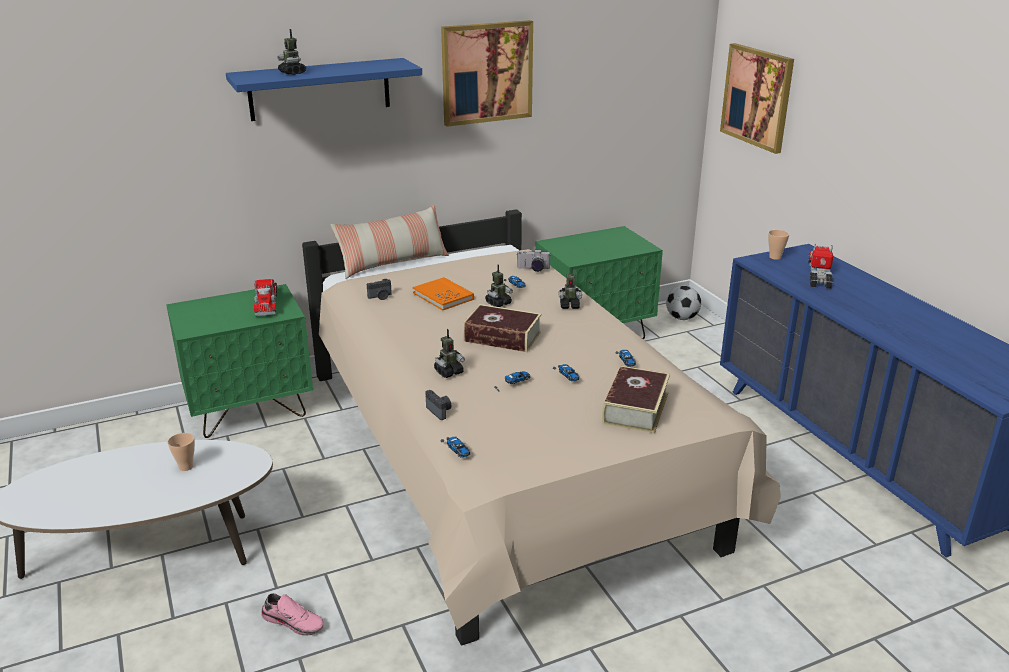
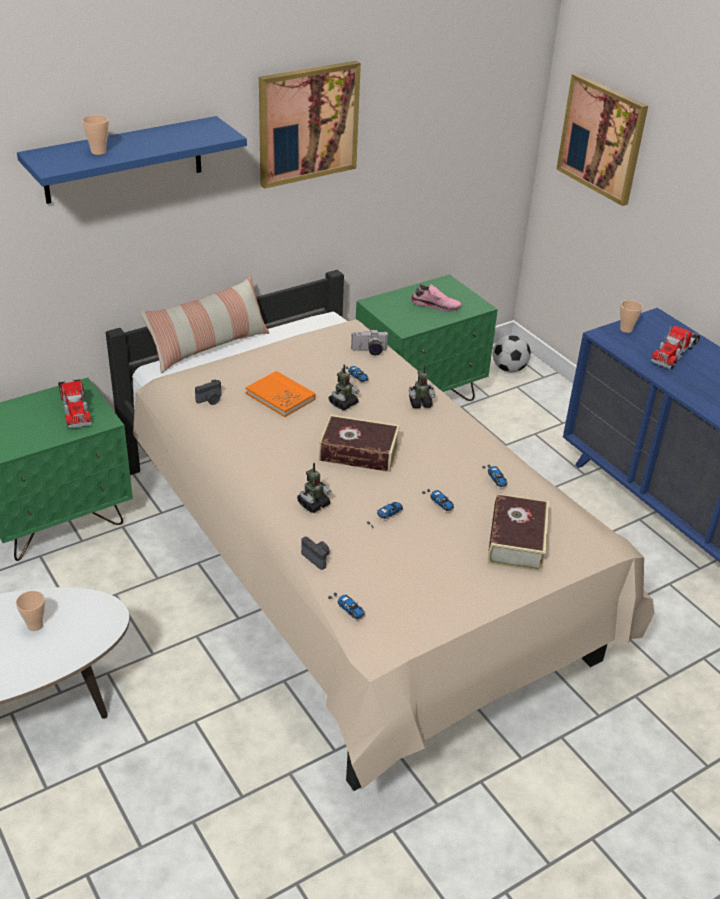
camera: 10 degrees left, 10 degrees up
(292, 73) = (98, 152): toy robot -> cup
(294, 621) = (176, 780): pink shoe -> pink shoe (436, 305)
(819, 274) = (674, 352): toy truck -> toy truck turned 150 degrees counterclockwise

